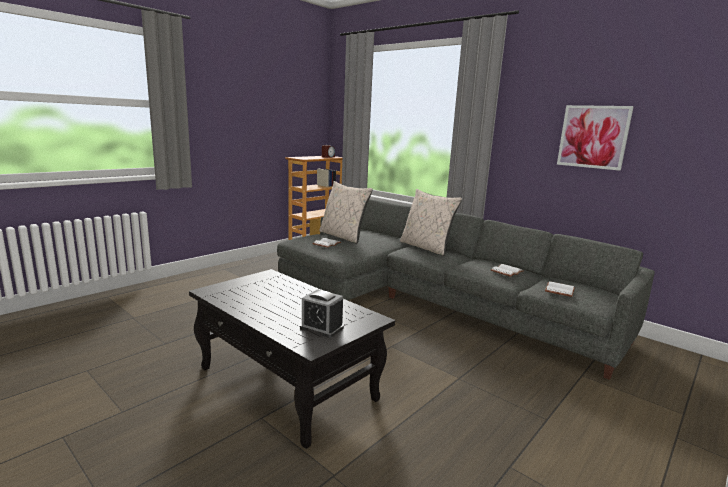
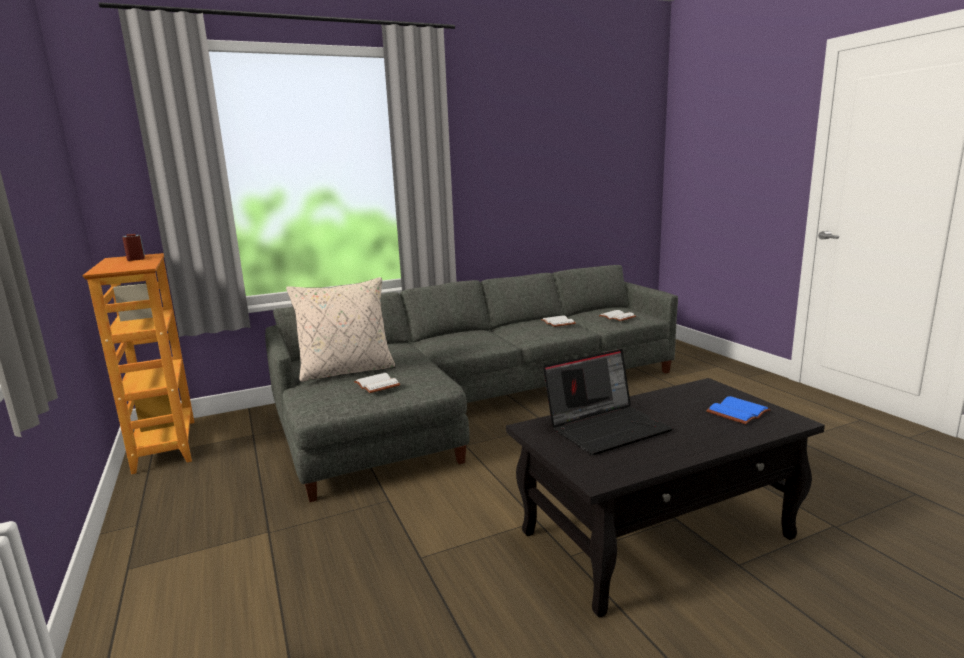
camera: 65 degrees left, 0 degrees up
(276, 290) = (607, 427): none -> laptop
(321, 327) = (736, 411): alarm clock -> blue book
(426, 247) = (445, 338): beige pillow -> none
(593, 137) = (539, 170): picture -> none

